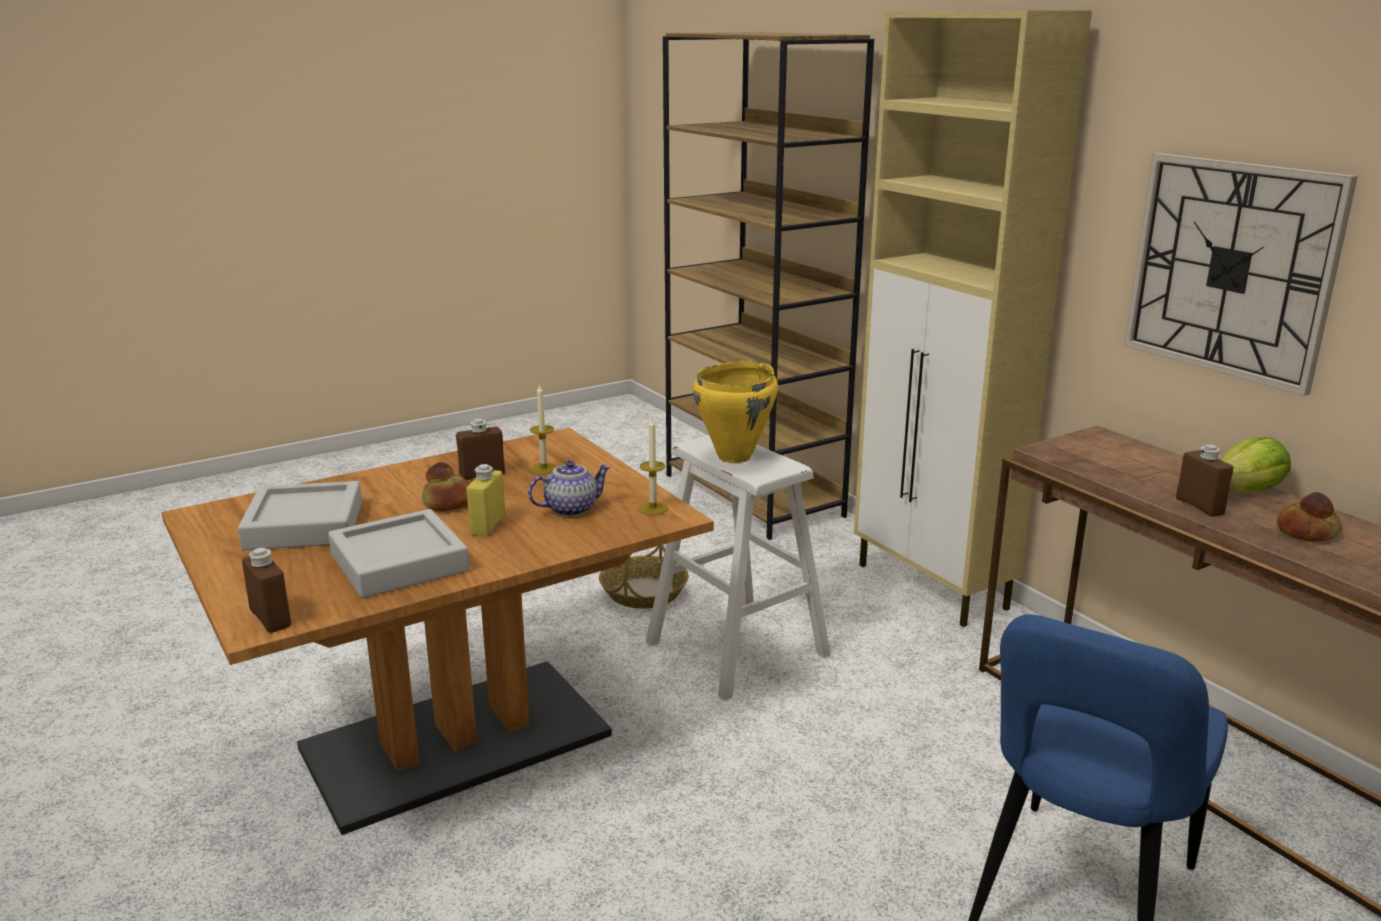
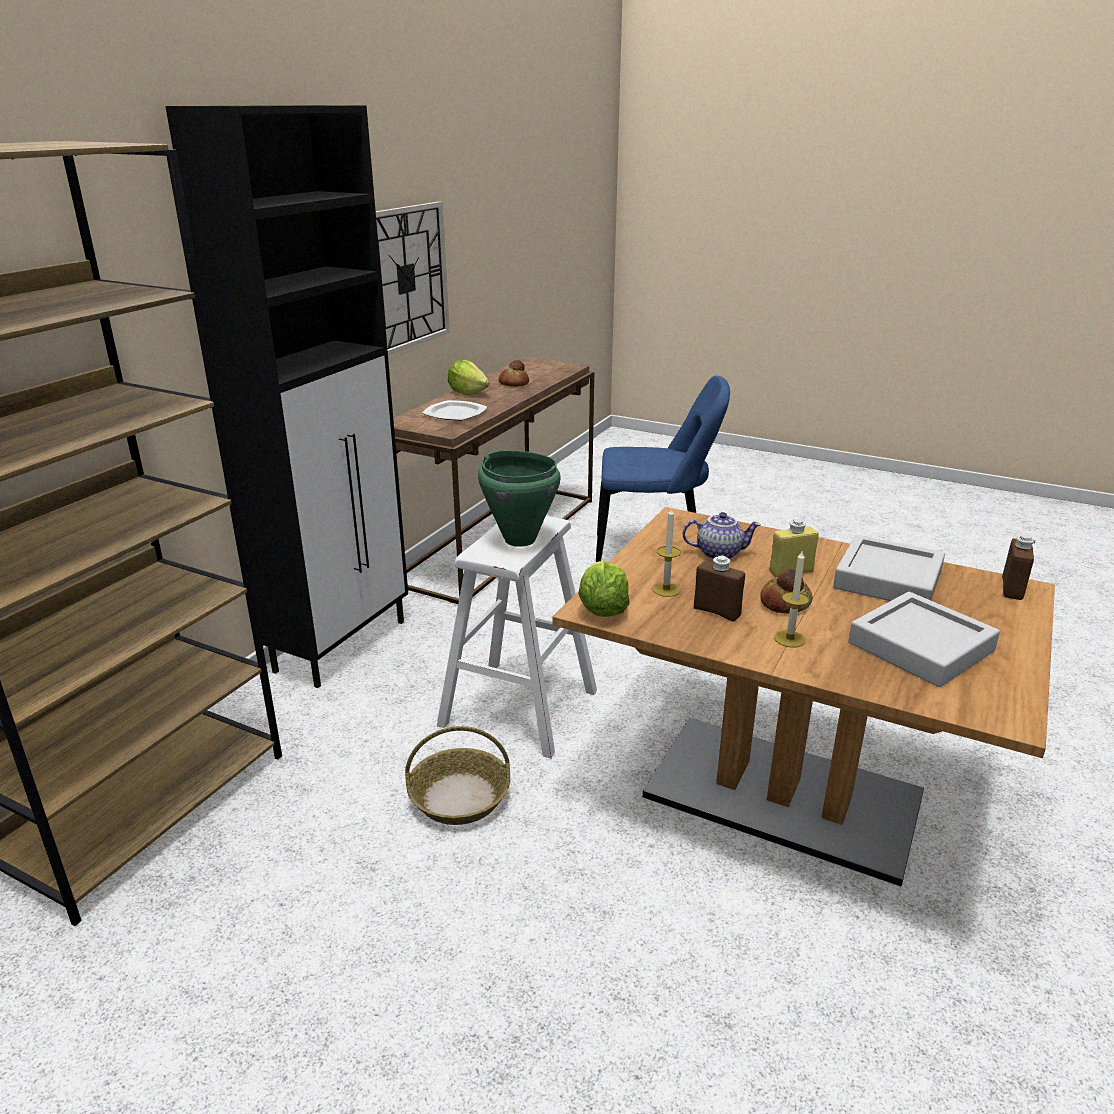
camera: 120 degrees left, 5 degrees up
(551, 442) = (602, 609): none -> lettuce
(571, 509) = (719, 553): teapot -> teapot turned 150 degrees clockwise
(653, 508) = (676, 527): candle -> candle (789, 639)
(735, 457) = (519, 539): yellow cooking pot -> green cooking pot
(933, 587) = (343, 645): beige cabinet -> black cabinet
(1129, 466) = (455, 413): none -> plate
(1199, 506) = (504, 399): brown bottle -> none

